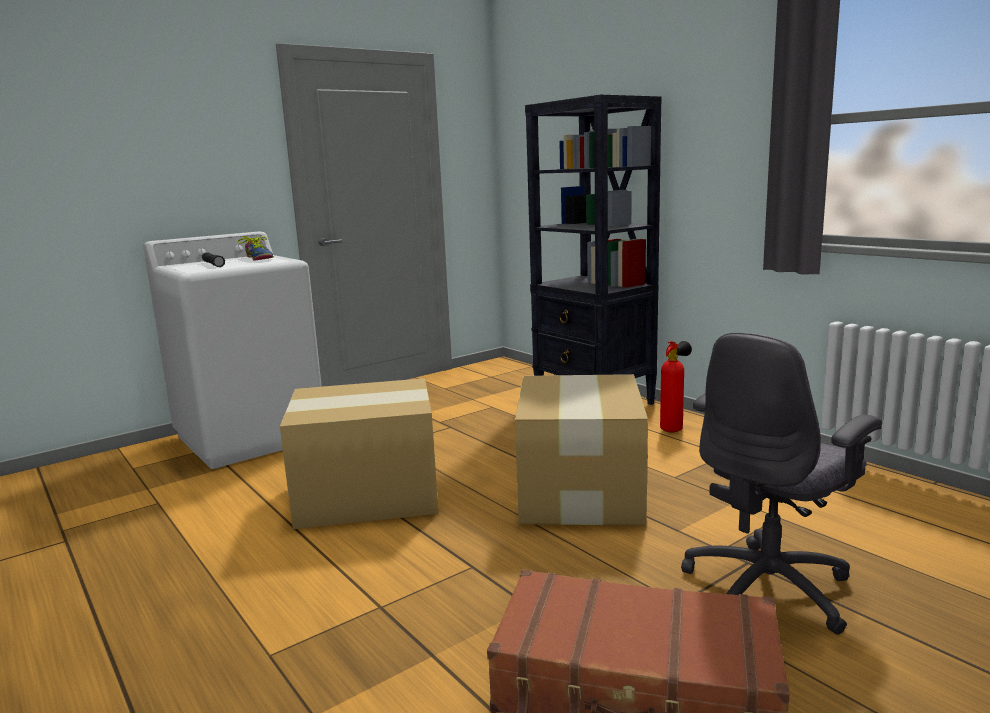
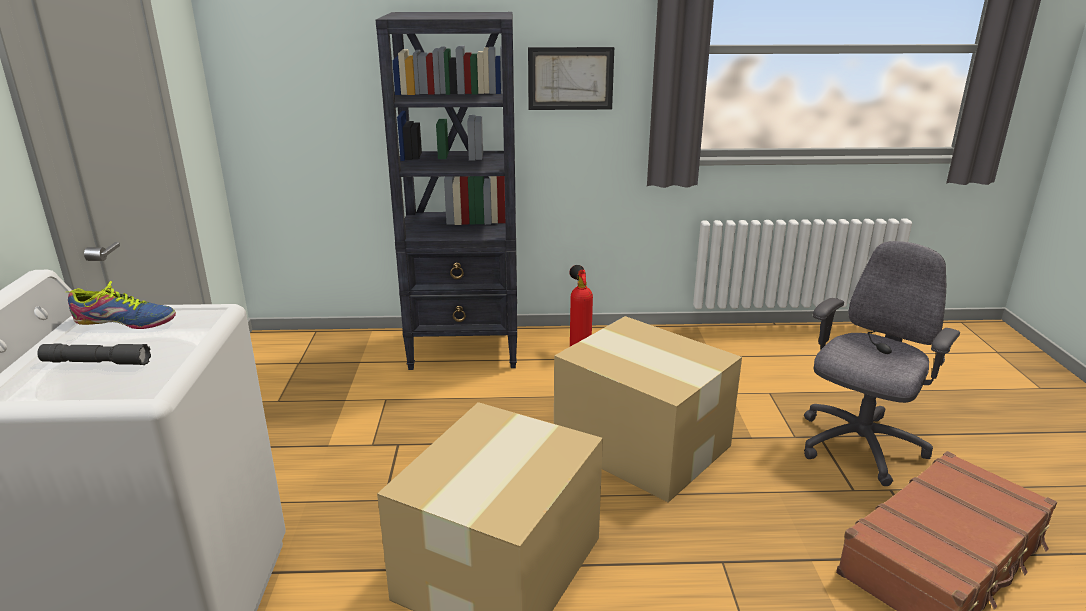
camera: 55 degrees left, 10 degrees up
(710, 156) = (570, 78): none -> picture
(769, 588) = (858, 447): grey office chair -> grey office chair turned 135 degrees counterclockwise

